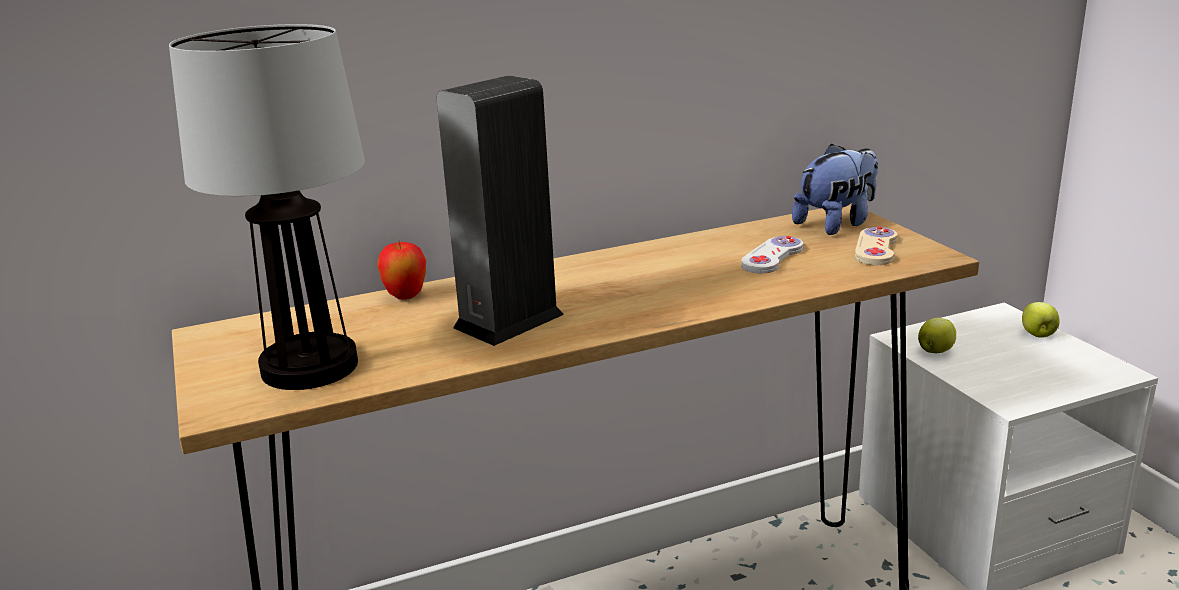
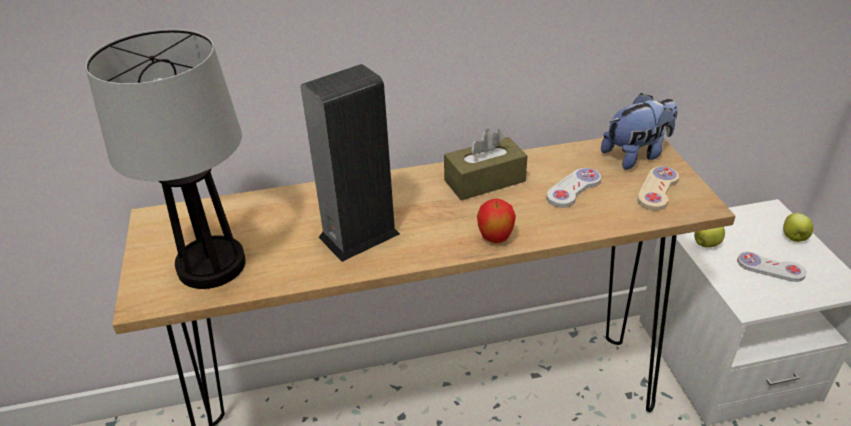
camera: 10 degrees right, 15 degrees up
(406, 297) = (295, 197): apple -> apple (495, 239)
(656, 261) = (484, 181): none -> brown tissue box
(1021, 365) = (770, 268): none -> white game controller

